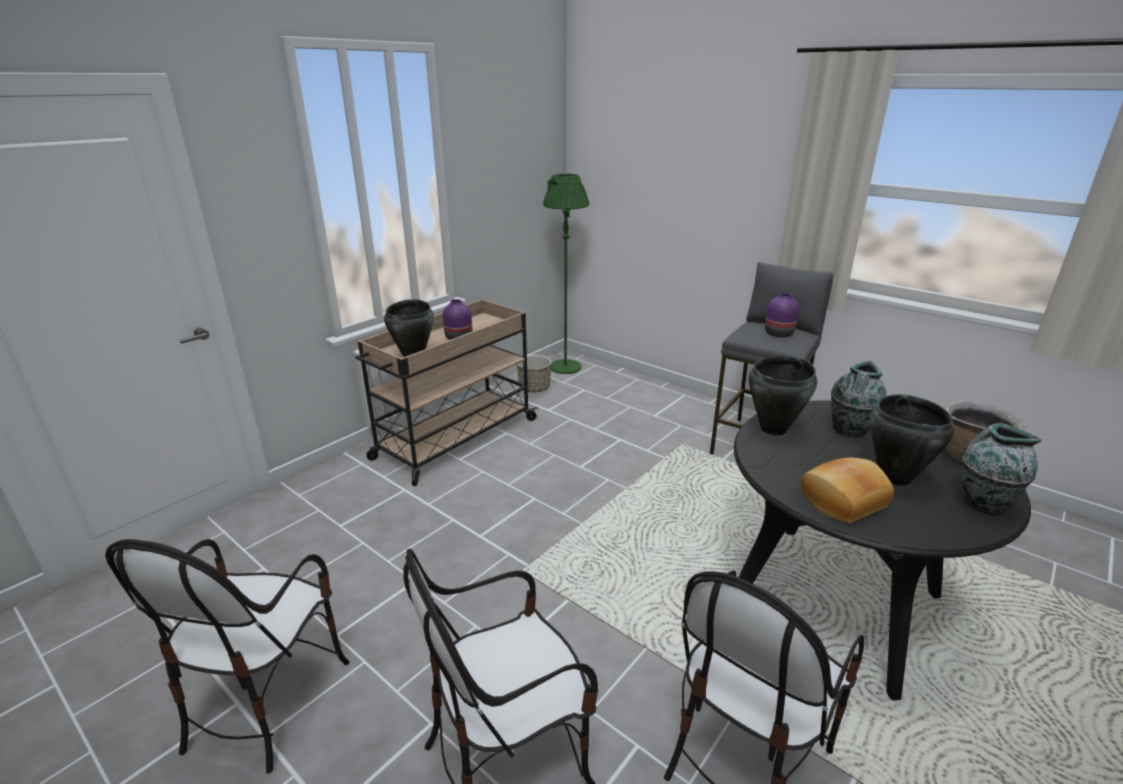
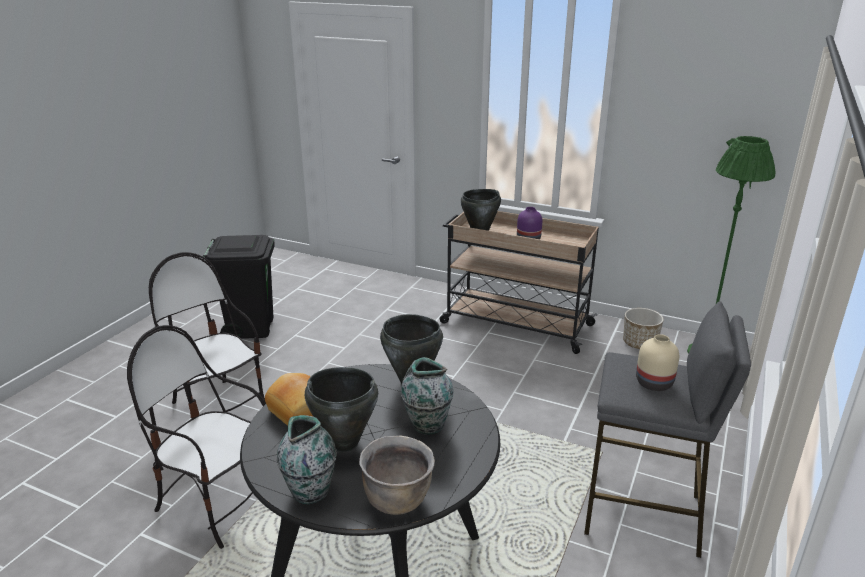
camera: 75 degrees right, 0 degrees up
(266, 700) = (250, 329): chair -> black trash can
(778, 334) = (653, 383): purple vase -> beige vase

